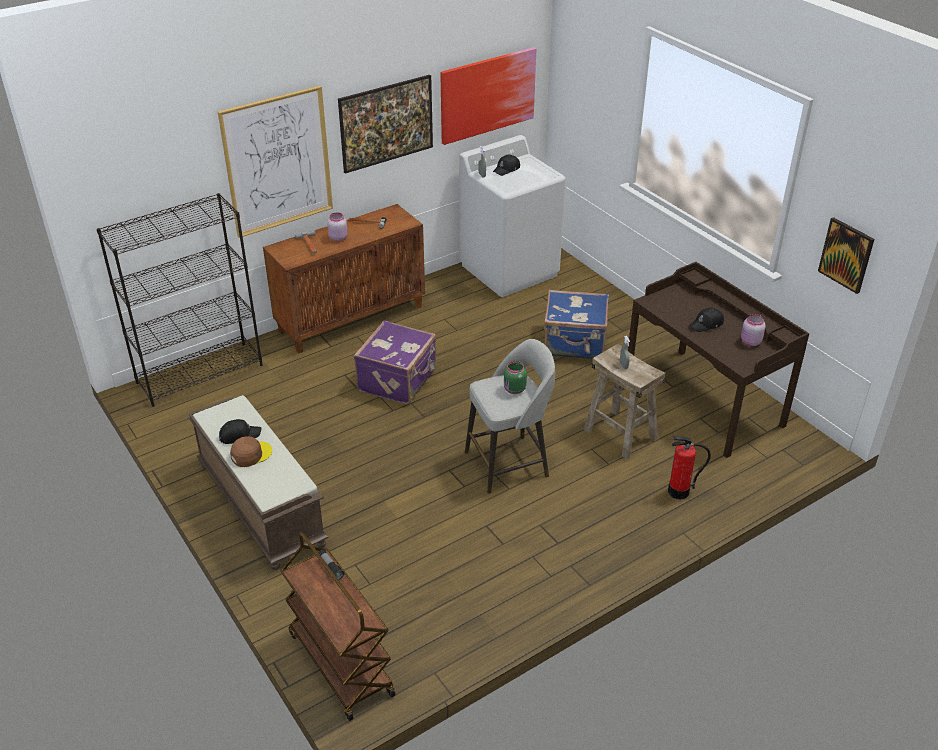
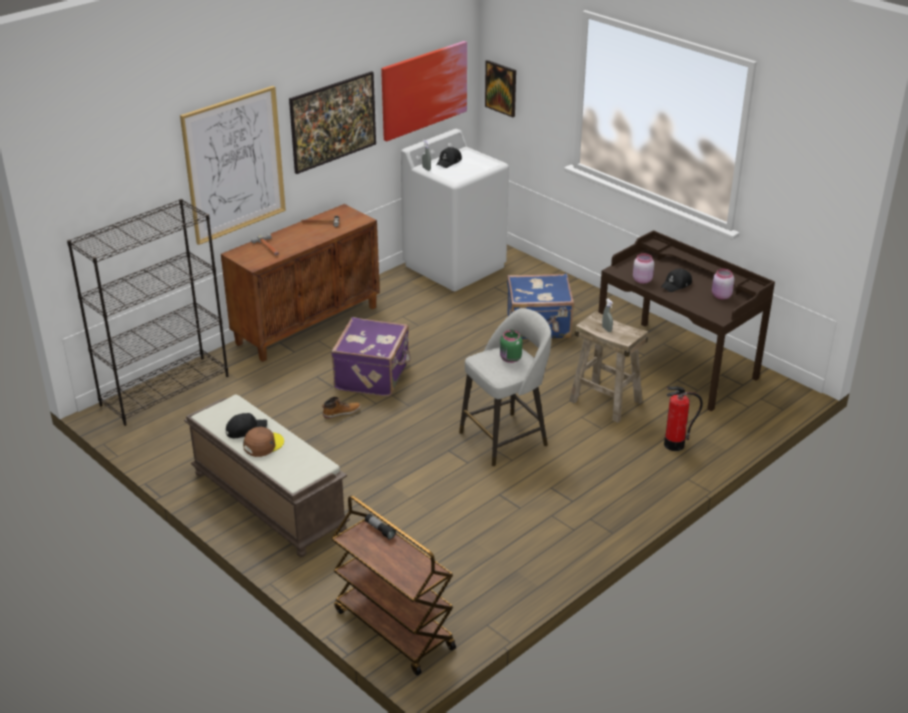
camera: 10 degrees left, 5 degrees down
(338, 238) = (295, 239): pink jar -> pink jar (642, 280)
(357, 416) = (341, 412): none -> boot
(846, 255) = (802, 202): picture -> picture (501, 88)

